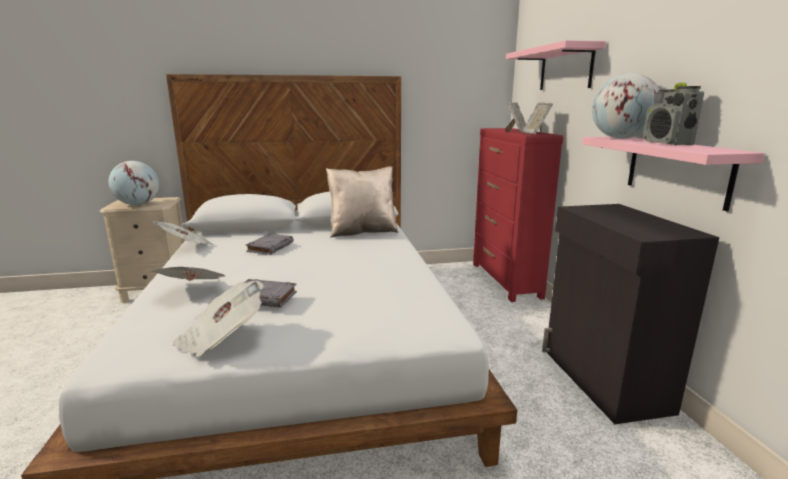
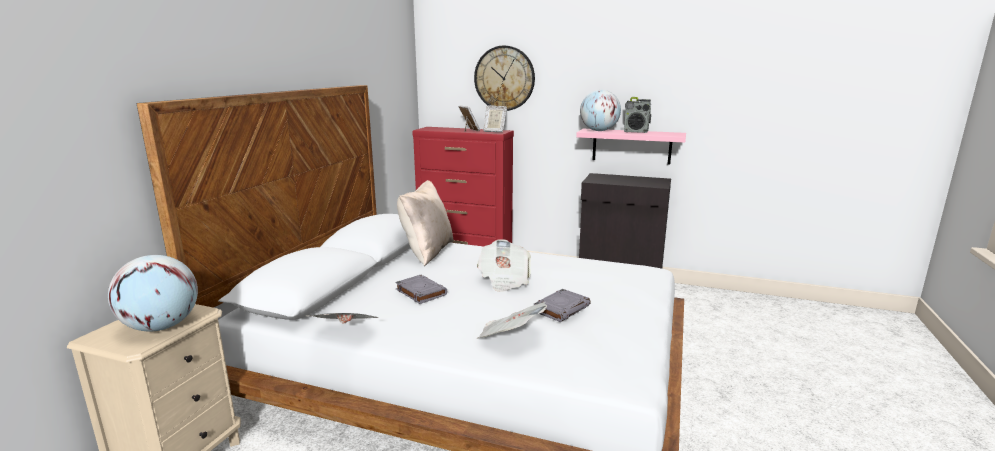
camera: 60 degrees left, 0 degrees up
(221, 338) = (621, 334): newspaper -> newspaper (504, 280)
(565, 69) = (504, 78): pink shelf -> wall clock

